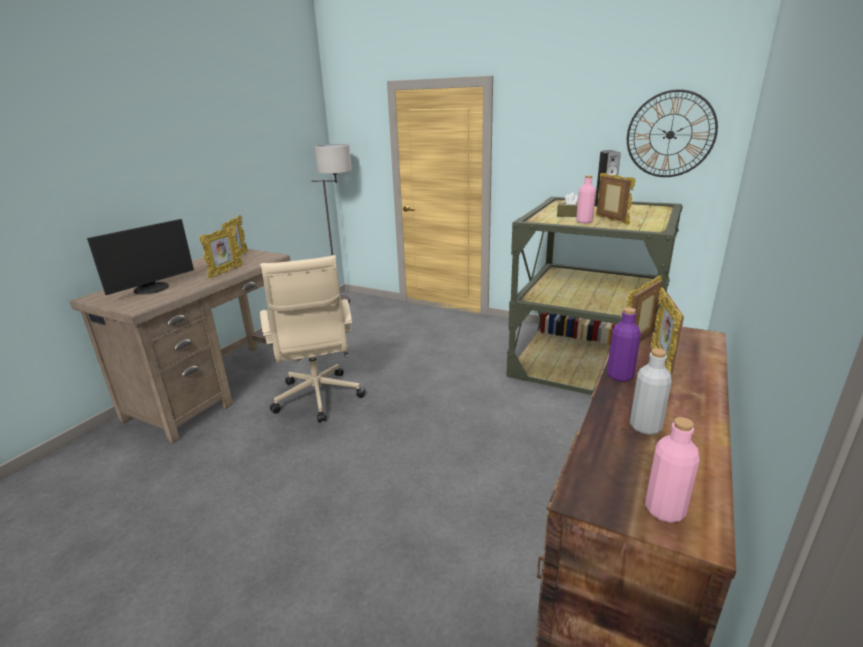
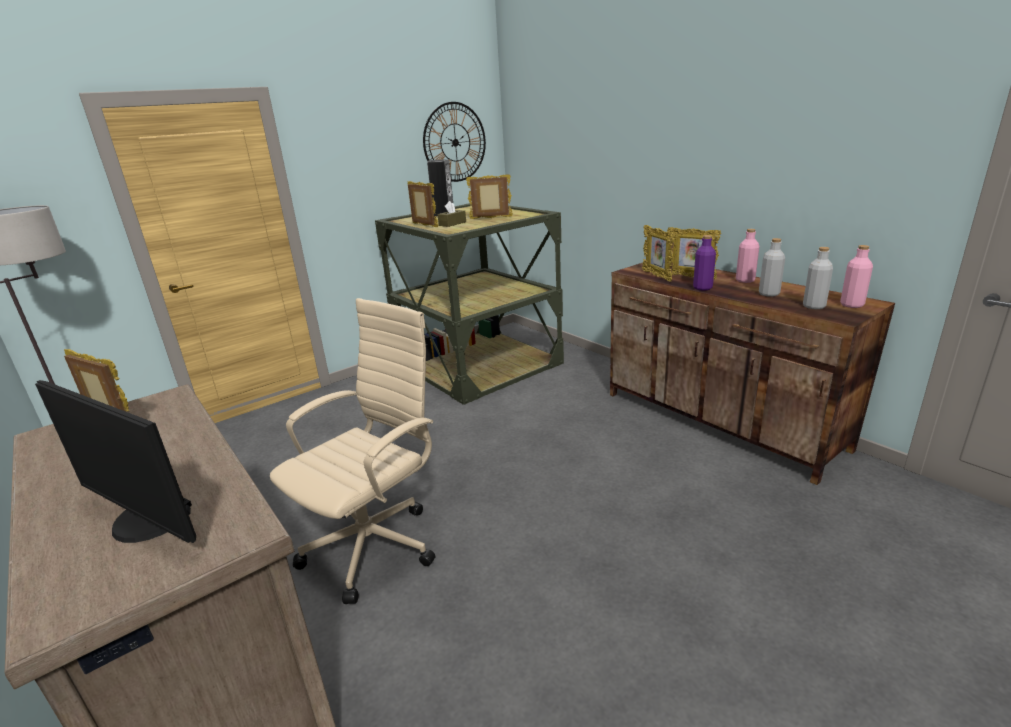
camera: 65 degrees left, 0 degrees up
(152, 289) = (149, 520): monitor -> monitor turned 150 degrees clockwise
(225, 272) = (185, 438): picture frame -> picture frame (424, 226)
(318, 399) = (376, 544): beige office chair -> beige office chair turned 60 degrees counterclockwise
(584, 221) = (481, 223): pink bottle -> pink bottle (745, 280)
(620, 469) = (814, 306): none -> grey bottle

